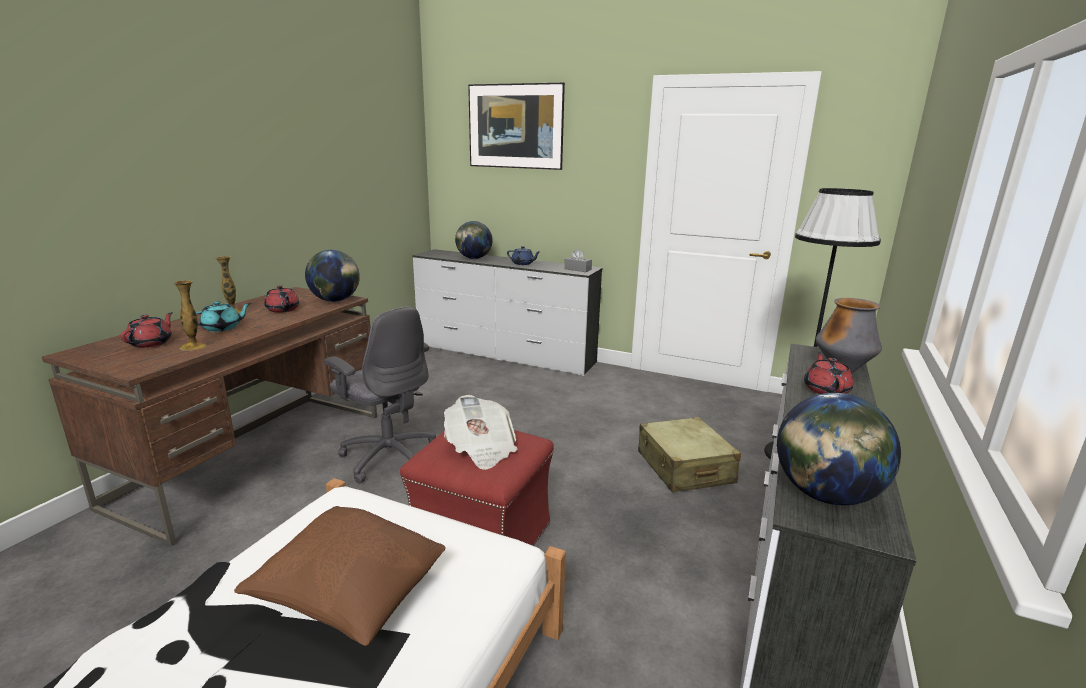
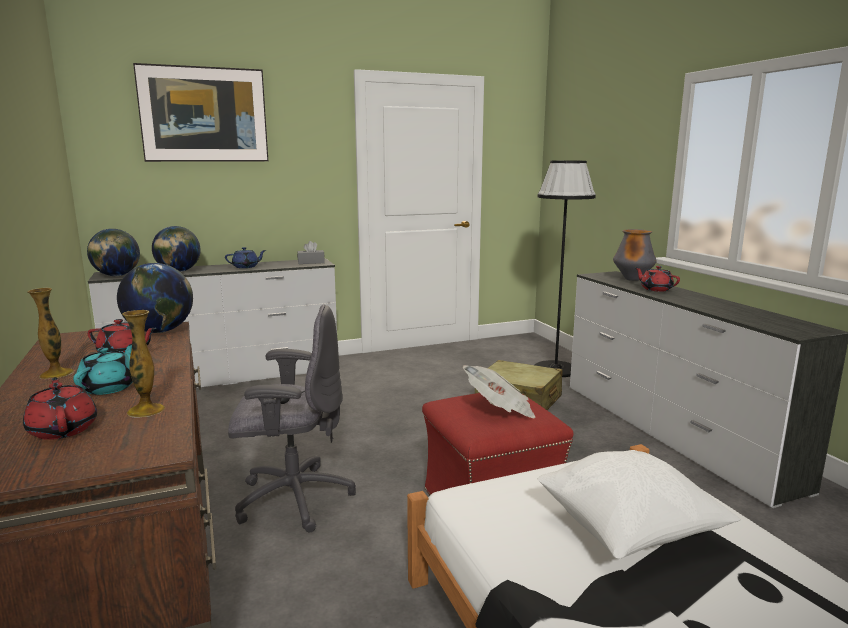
camera: 45 degrees left, 5 degrees down
(350, 597) = (628, 532): brown pillow -> white pillow
(825, 495) = (779, 325): globe -> globe (116, 275)

